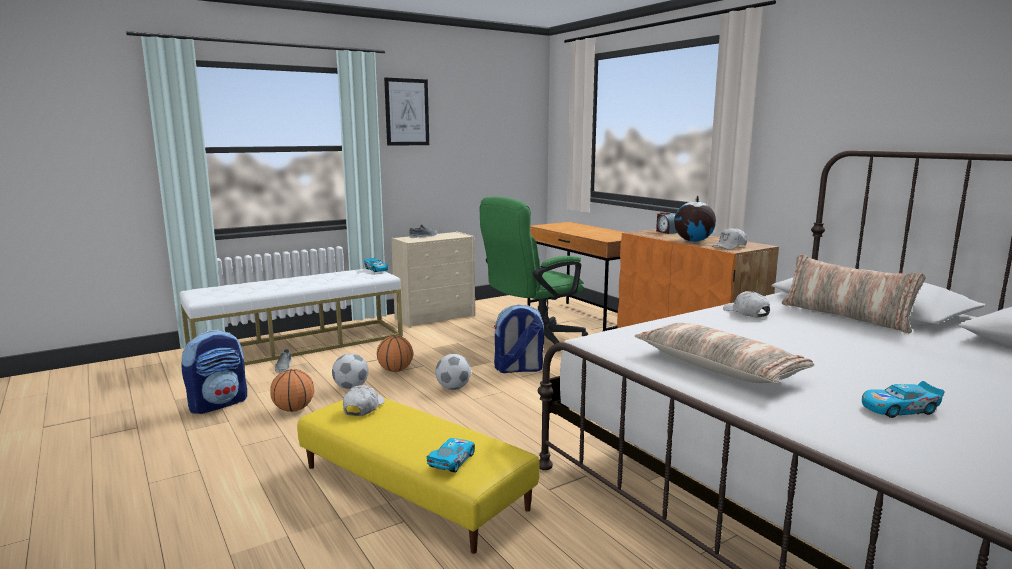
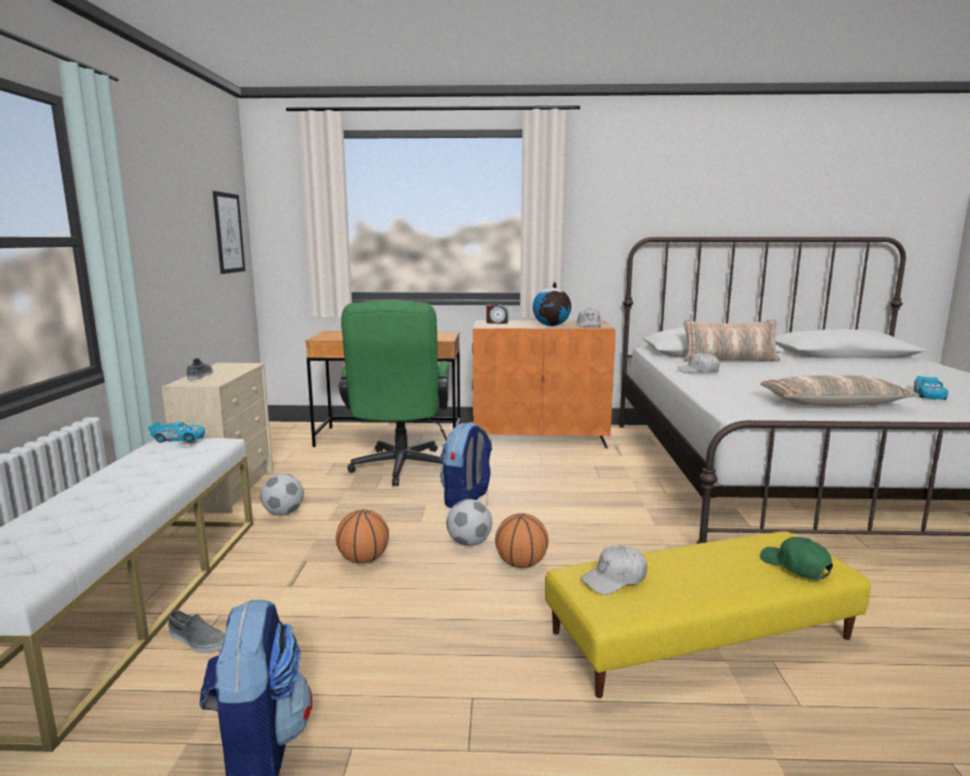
camera: 55 degrees left, 0 degrees up
(294, 409) = (389, 668): basketball -> basketball (521, 564)
(351, 387) = (374, 604): football -> football (283, 513)
(363, 407) = (614, 579): white cap -> white cap turned 75 degrees counterclockwise
(407, 112) = (134, 184): picture -> picture (229, 233)
(451, 461) = (795, 566): toy car -> green cap

